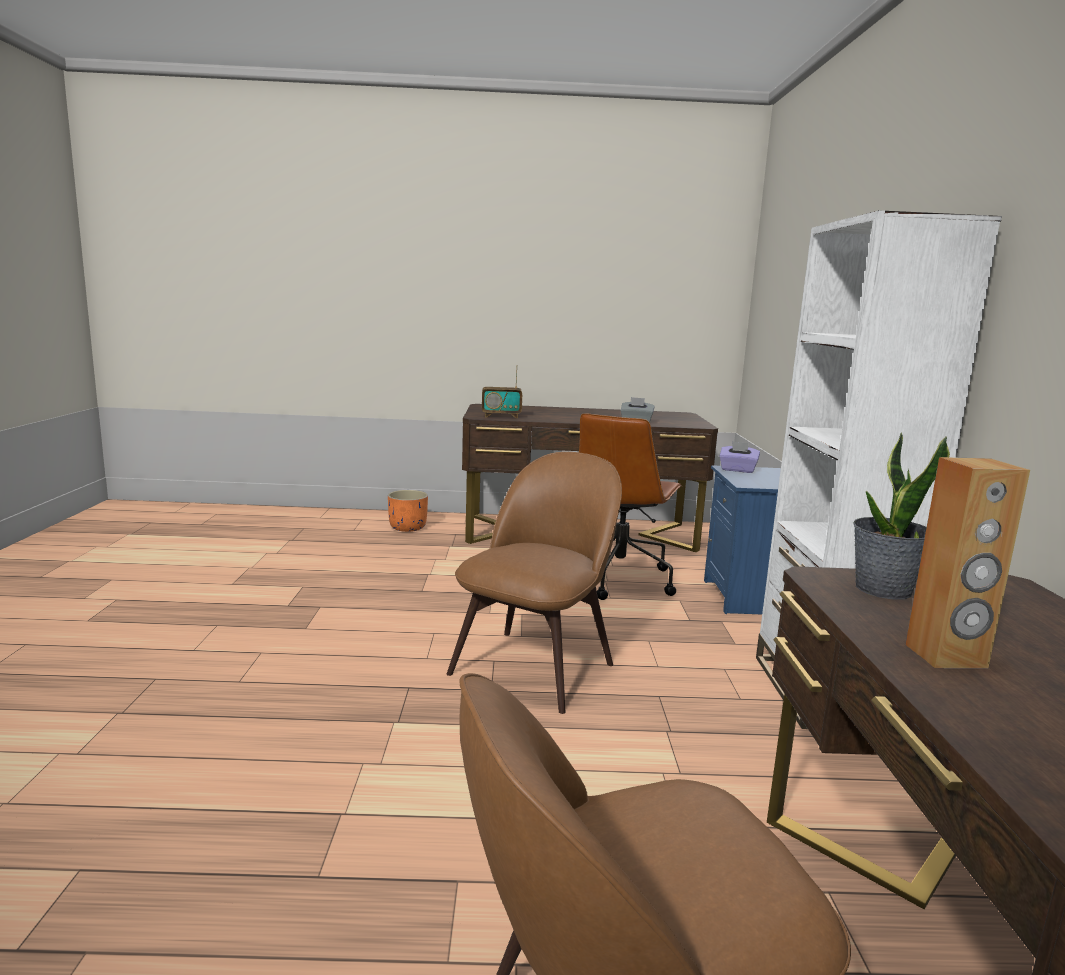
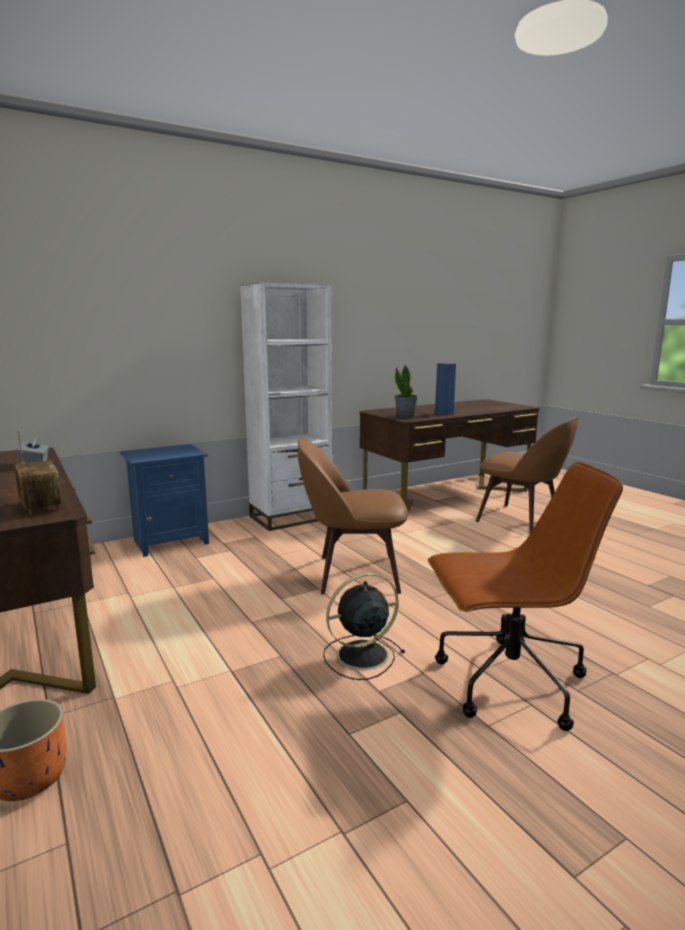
camera: 120 degrees left, 0 degrees up
(371, 615) = (360, 655): none -> black fan
(619, 578) = (163, 583): brown office chair -> brown office chair (508, 683)
(737, 470) = (145, 457): purple tissue box -> none
(946, 656) = (444, 413): brown speaker -> blue speaker

